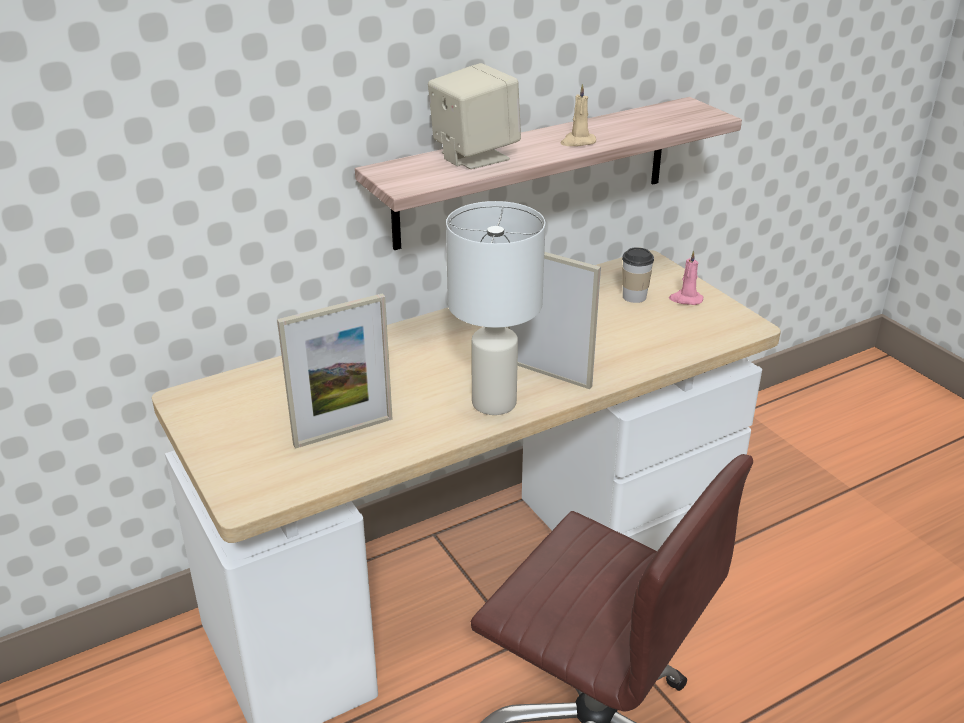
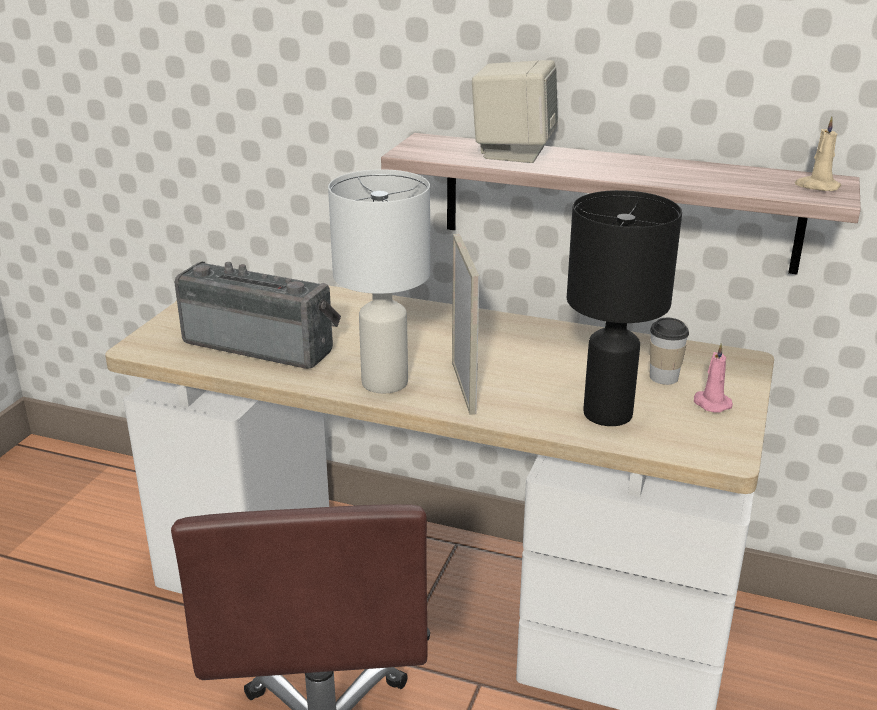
camera: 50 degrees right, 5 degrees down
(343, 432) = (262, 344): picture frame -> radio
(577, 142) = (626, 171): beige candle -> beige candle (816, 186)
(654, 338) = (609, 413): none -> black table lamp

